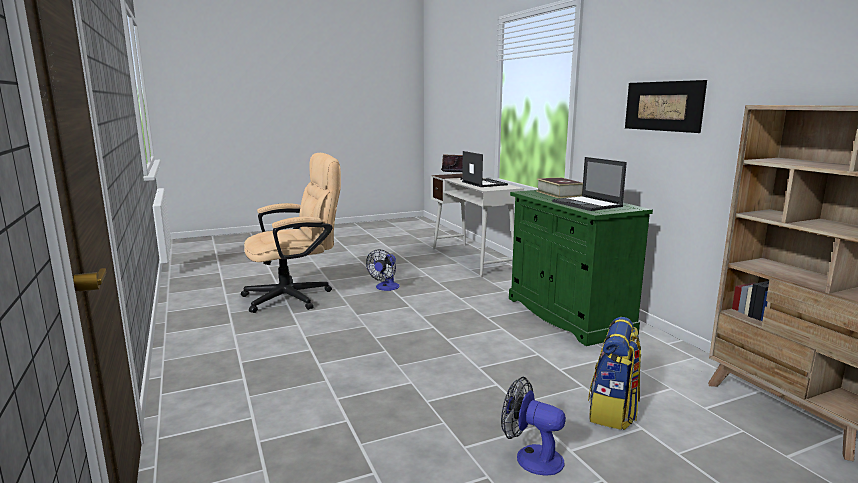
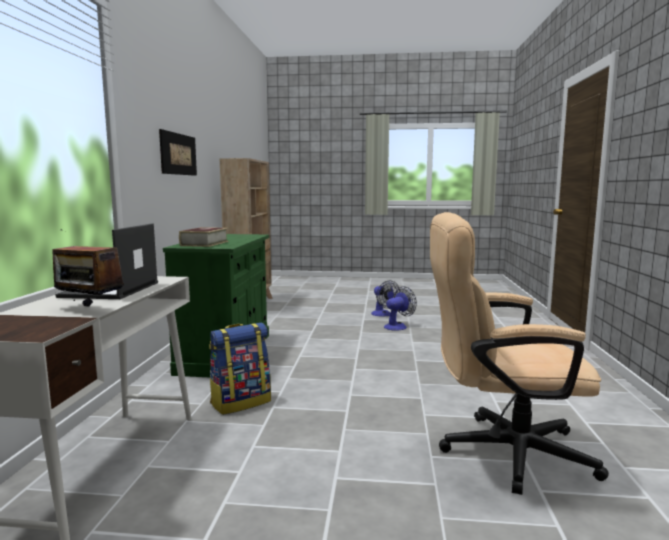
camera: 150 degrees left, 5 degrees down
(385, 288) = (350, 433): fan -> fan (398, 326)
(587, 204) = (235, 237): laptop -> none
(613, 412) = (322, 316): backpack -> backpack (241, 402)

